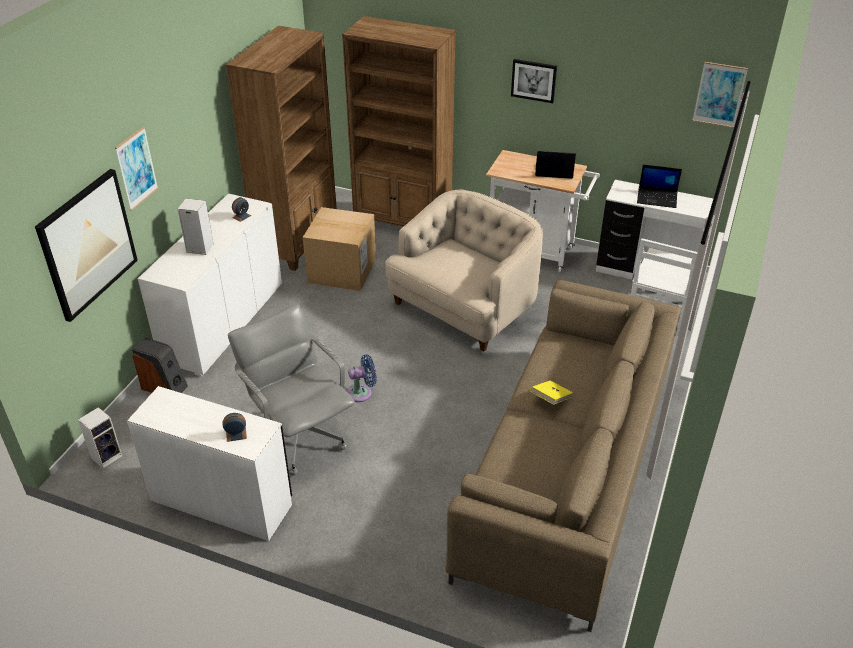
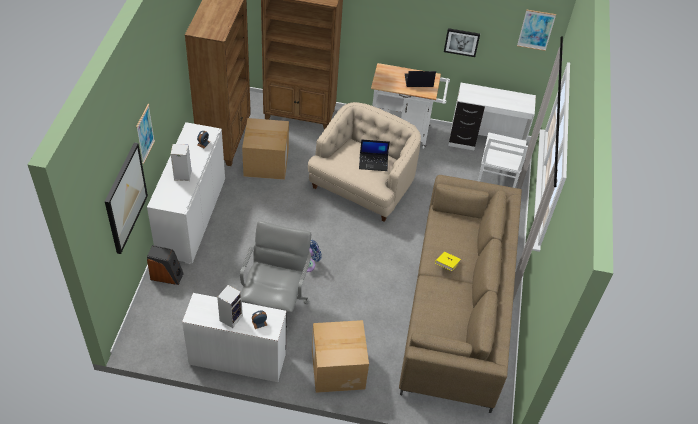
camera: 15 degrees left, 10 degrees up
(107, 456) = (145, 335): speaker -> speaker (231, 317)
(299, 436) = (275, 303): grey office chair -> grey office chair turned 60 degrees clockwise
(363, 534) = (338, 369): none -> cardboard box
(534, 80) = (402, 17): picture -> picture (461, 42)
(657, 198) = (493, 97): laptop -> laptop (374, 162)

